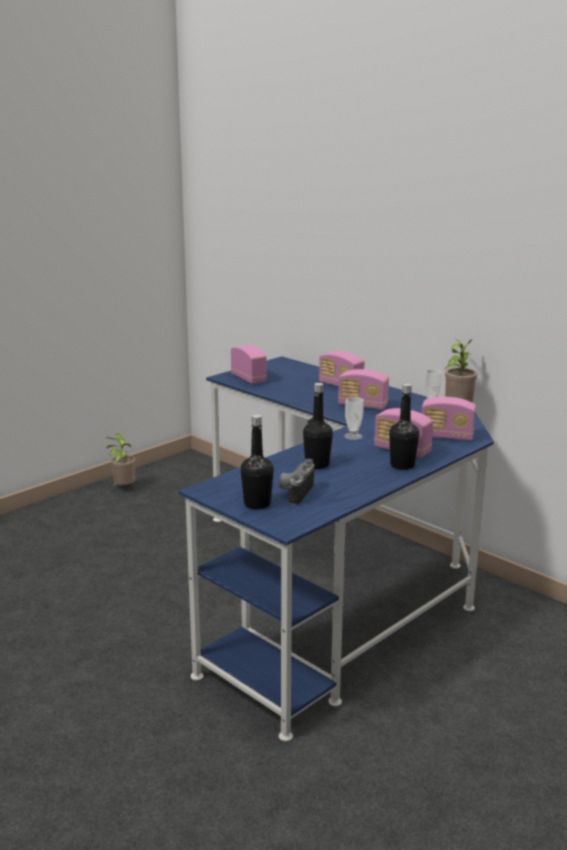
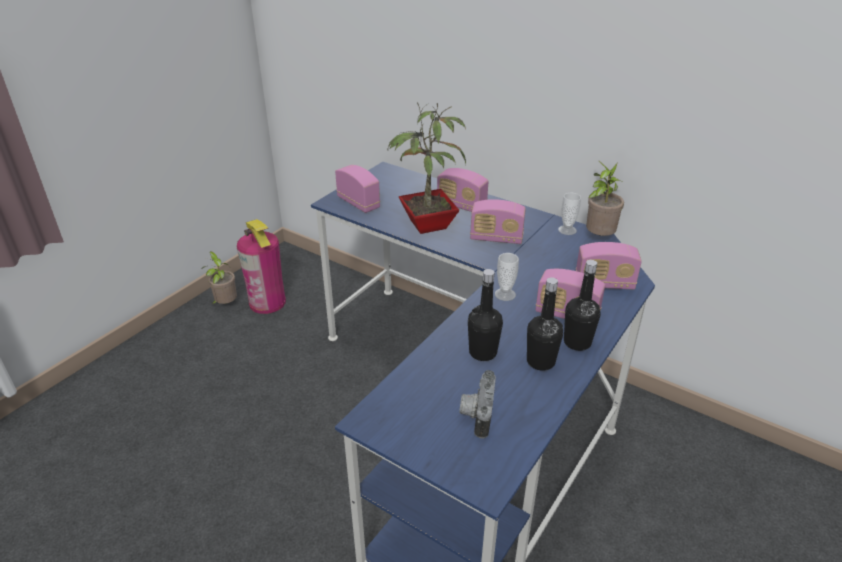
camera: 10 degrees left, 15 degrees up
(163, 490) = (267, 302): none -> fire extinguisher
(257, 504) = (438, 442): black bottle -> black bottle (540, 361)
(302, 395) = (425, 225): none -> potted plant

